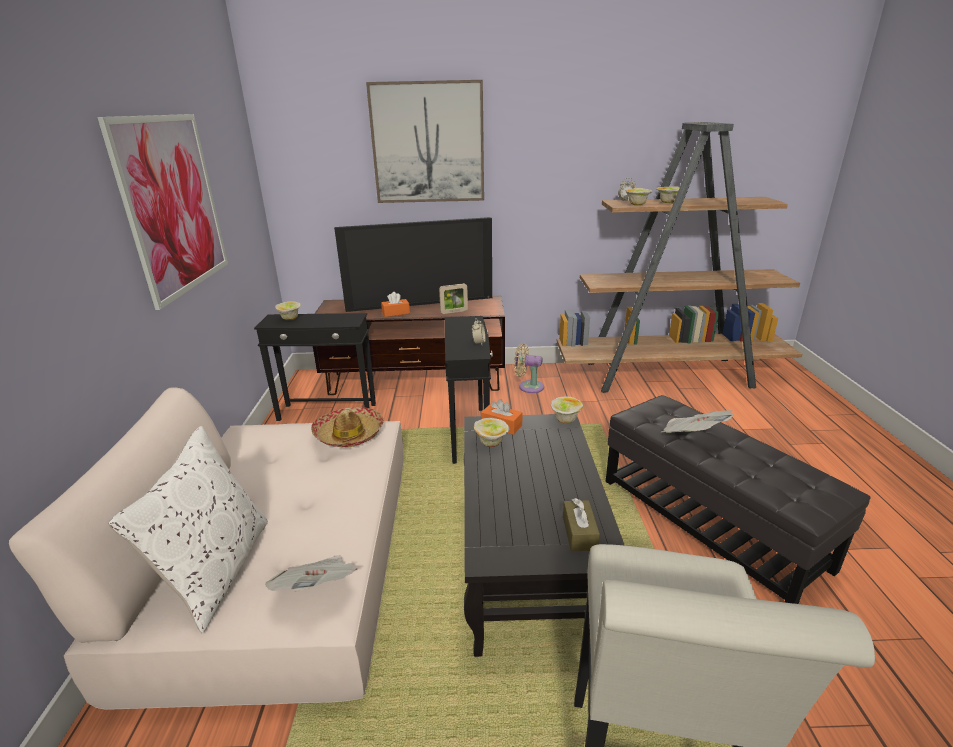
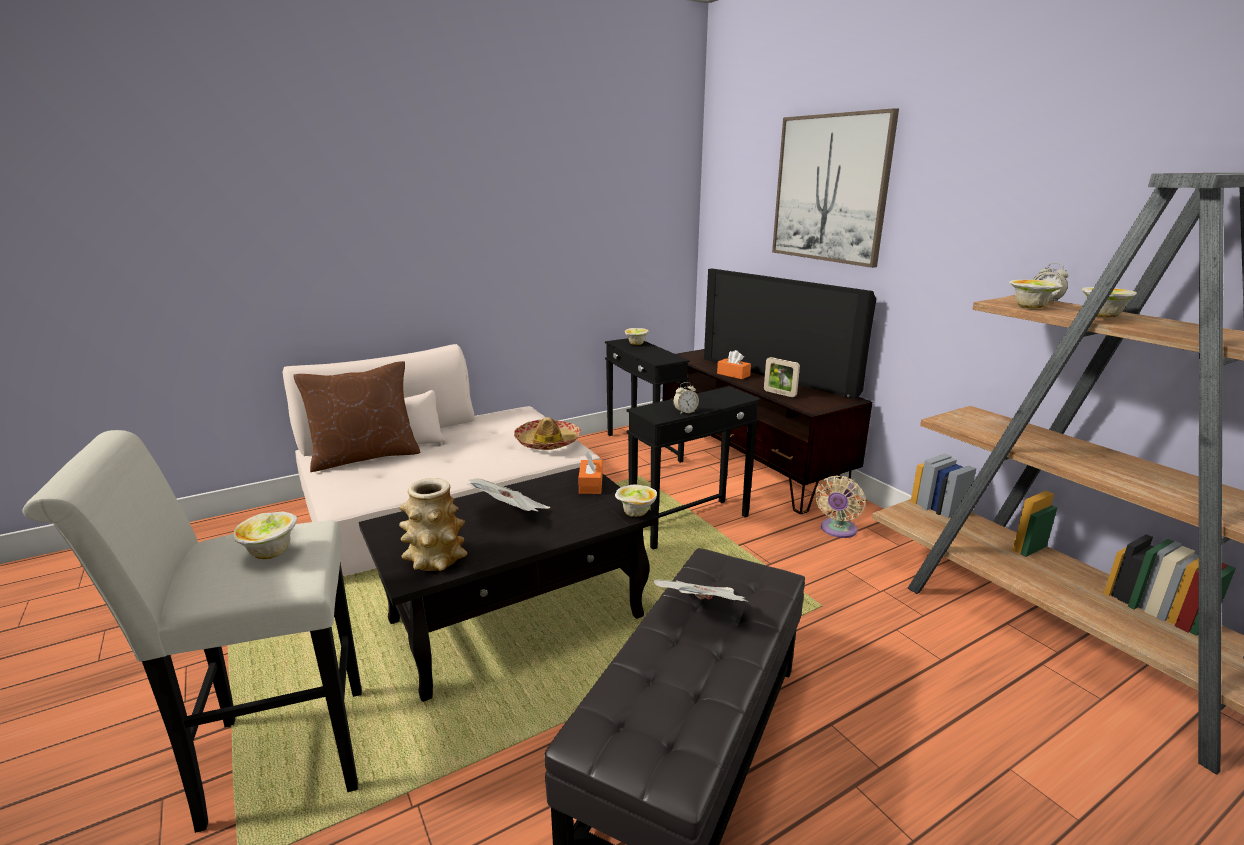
camera: 60 degrees right, 5 degrees down
(173, 205) = (535, 218): picture -> none
(217, 570) = (365, 457): white pillow -> brown pillow
(318, 589) = (358, 491): newspaper -> newspaper (511, 514)
(491, 443) = (554, 487): bowl -> bowl (272, 553)
(528, 387) = (837, 530): beige fan -> beige fan turned 135 degrees counterclockwise
(579, 533) = (435, 559): brown tissue box -> vase

